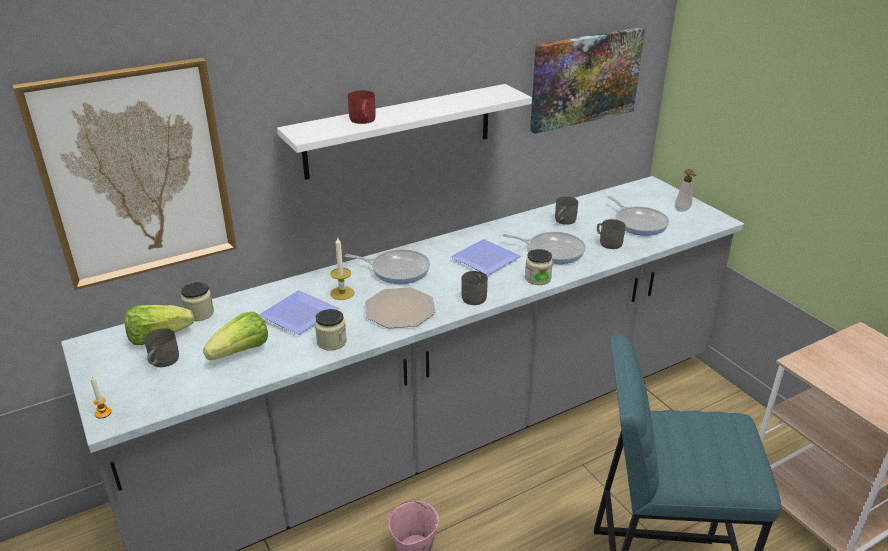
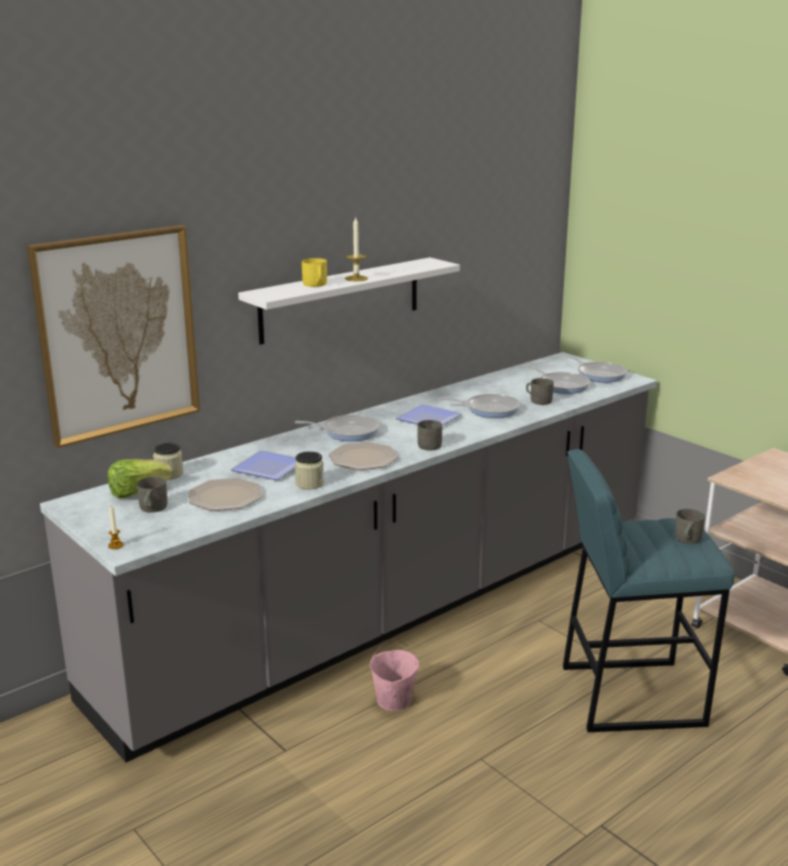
camera: 10 degrees left, 10 degrees down
(241, 352) = (226, 496): lettuce -> plate
(342, 293) = (302, 451): candle -> candle (356, 278)
(362, 120) = (315, 285): red mug -> yellow mug
(538, 278) = (483, 429): jar -> none
(563, 221) = (491, 388): grey mug -> grey mug (687, 539)
(585, 78) = (497, 254): picture -> none
(683, 210) = (599, 374): soap dispenser -> frying pan

